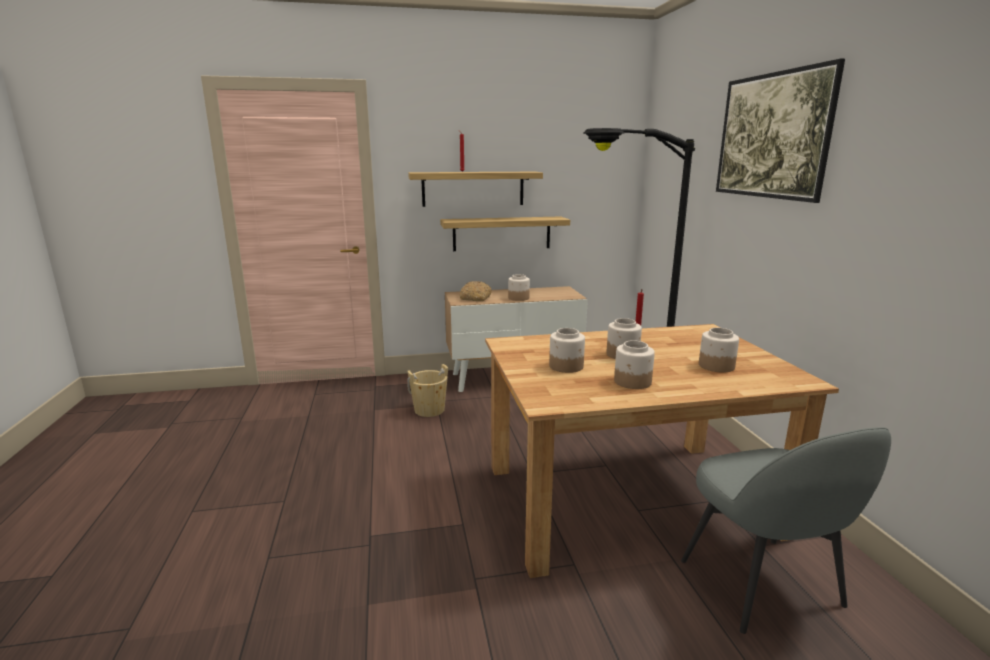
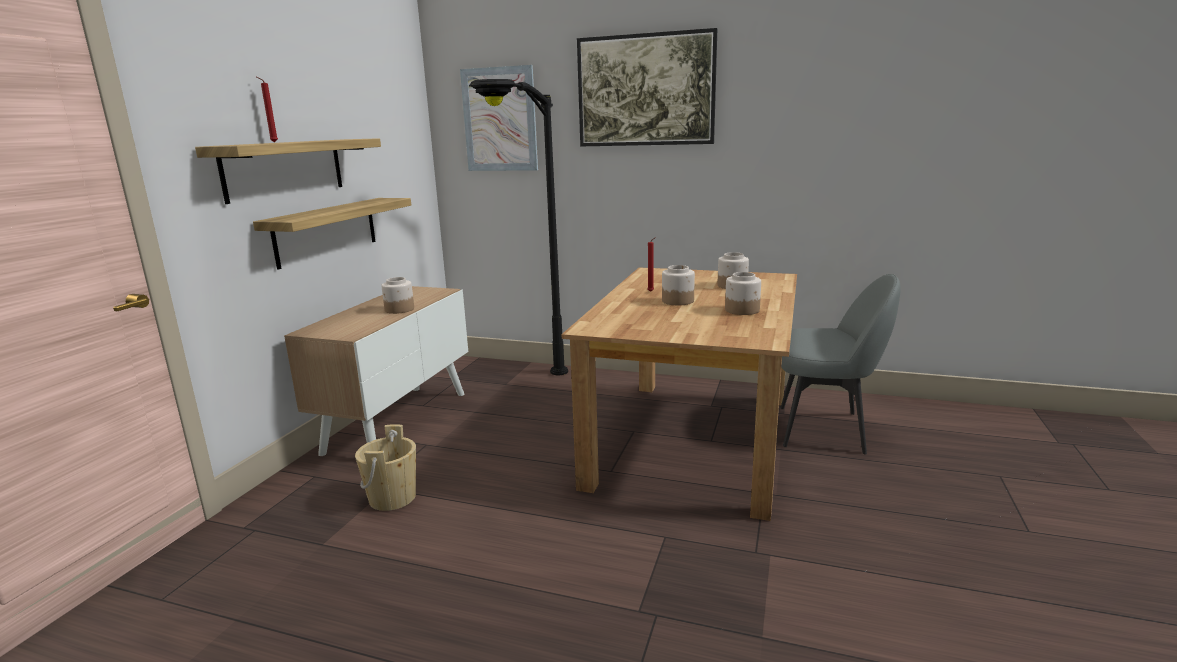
camera: 60 degrees left, 0 degrees up
(476, 298) = (352, 325): bread -> none
(566, 366) = (685, 321): jar -> none
(677, 161) = (500, 120): none -> picture

